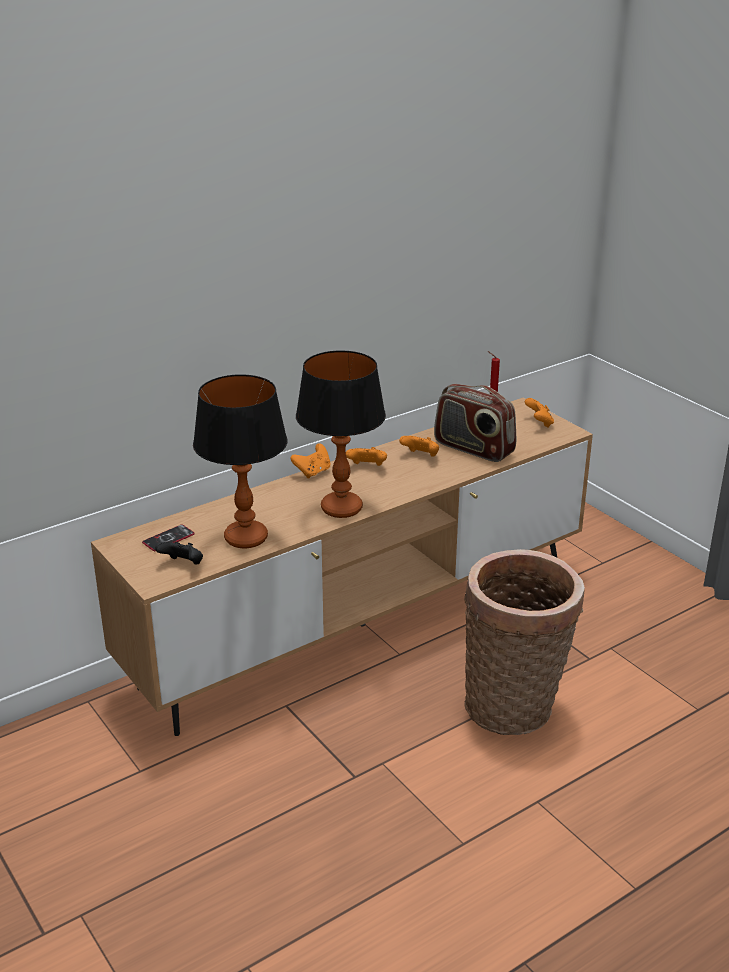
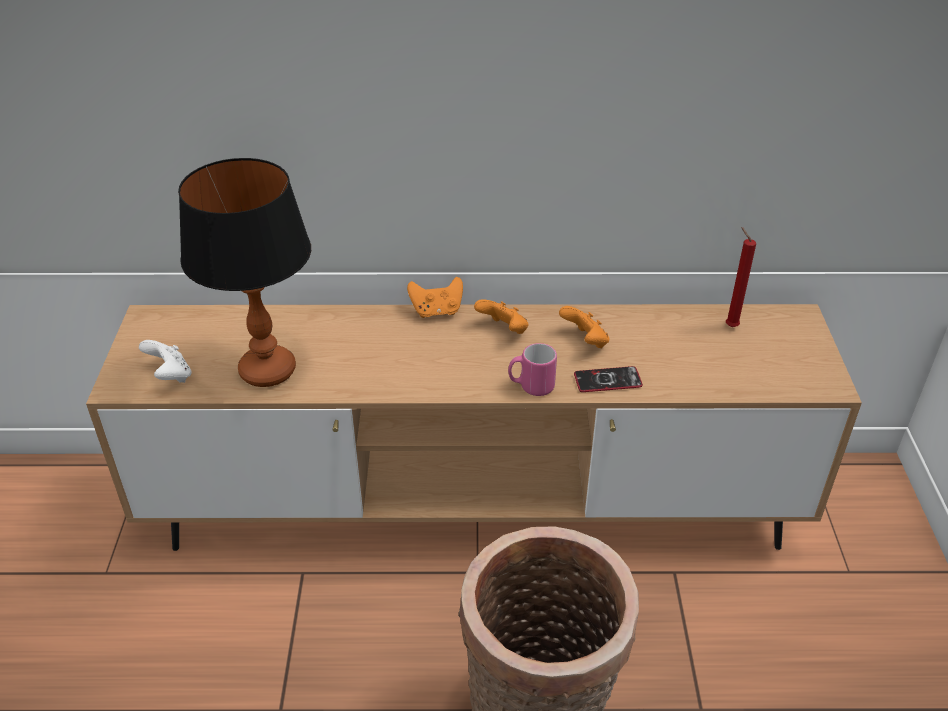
camera: 35 degrees right, 10 degrees up
(168, 539) = (197, 335): phone -> phone (607, 380)
(183, 565) = (170, 376): black game controller -> white game controller
(341, 509) = (410, 377): table lamp -> none
(417, 487) = (531, 386): none -> pink mug
(473, 448) = (665, 357): radio -> none
(539, 423) = (798, 354): orange game controller -> none

